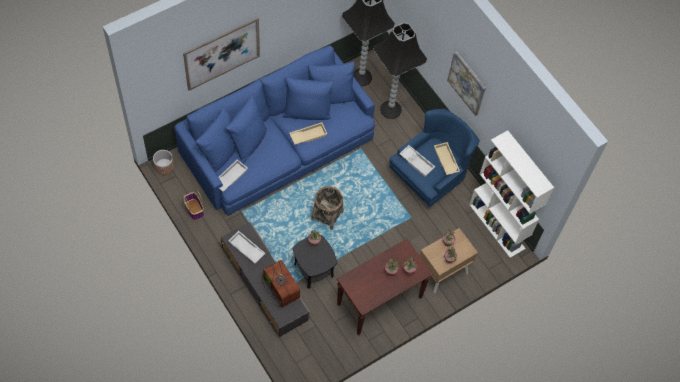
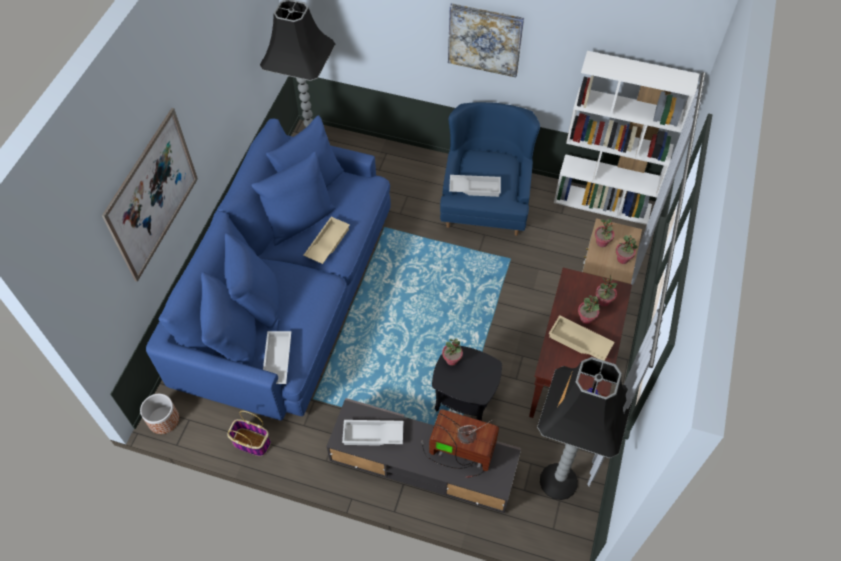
camera: 35 degrees left, 5 degrees down
(327, 215) = (419, 326): basket -> none
(390, 109) = (377, 166): black floor lamp -> black floor lamp (557, 481)
(445, 160) = (502, 165): beige tray -> beige tray (579, 342)

